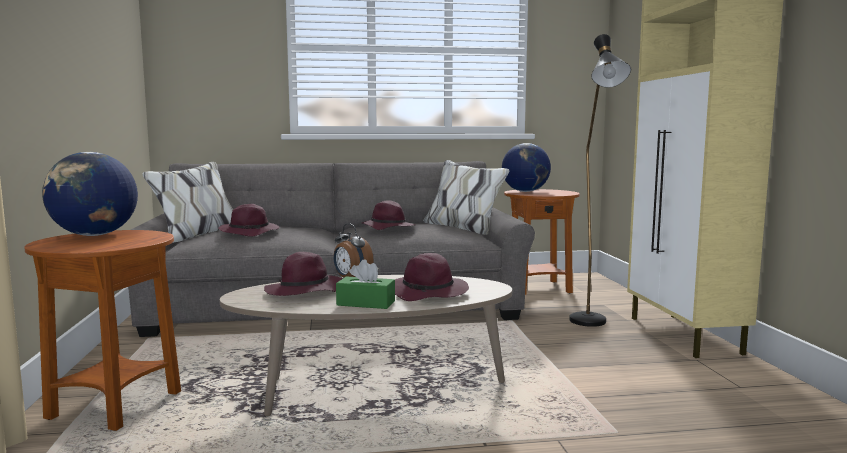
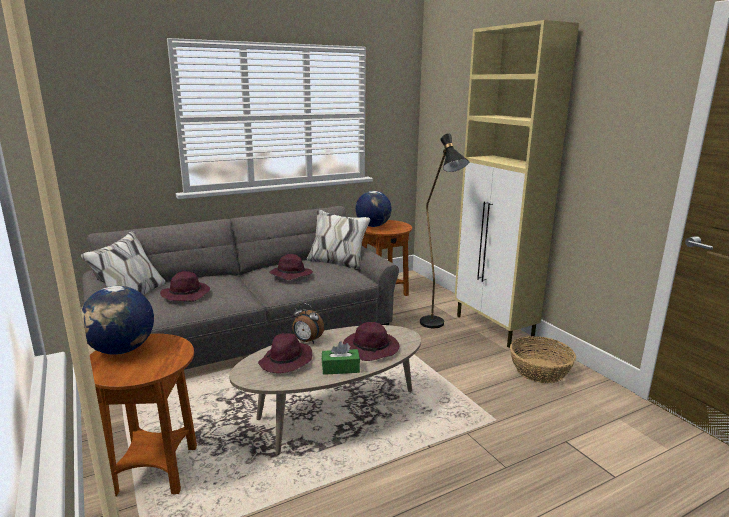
camera: 20 degrees left, 10 degrees up
(736, 389) = (540, 370): none -> basket

